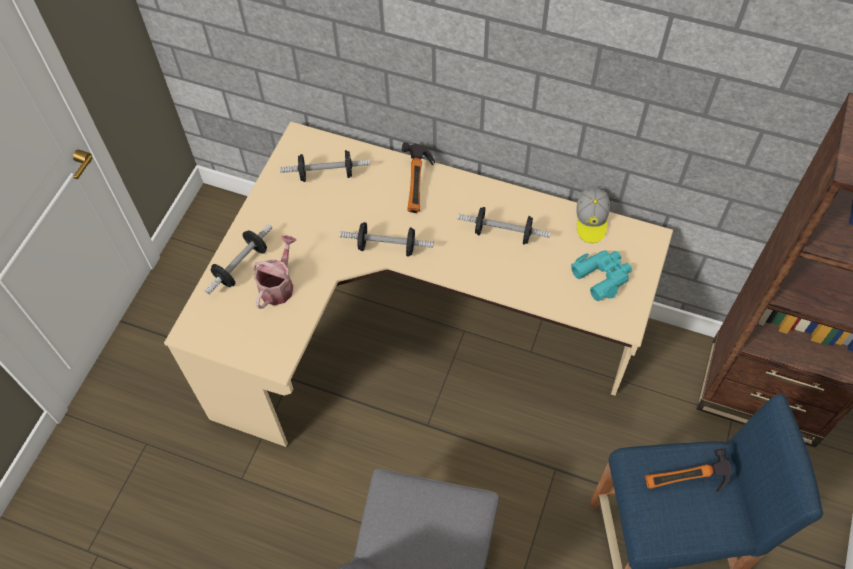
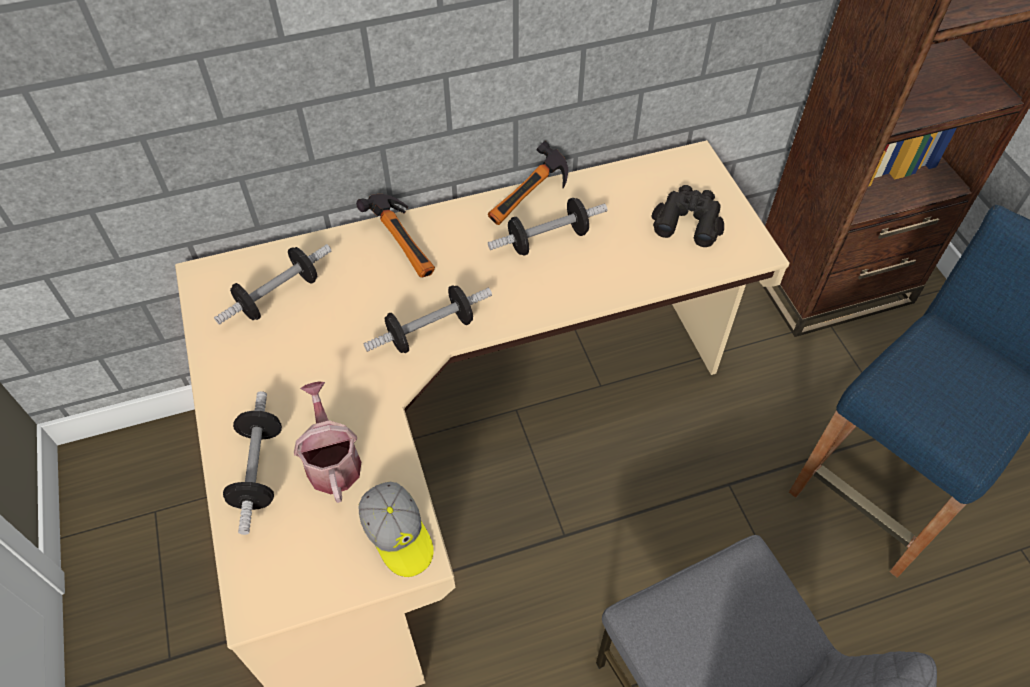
camera: 40 degrees left, 5 degrees down
(591, 221) = (624, 175): cap -> cap (398, 535)
(602, 276) = (688, 220): turquoise binoculars -> black binoculars
(686, 483) = (946, 374): hammer -> hammer (531, 202)

